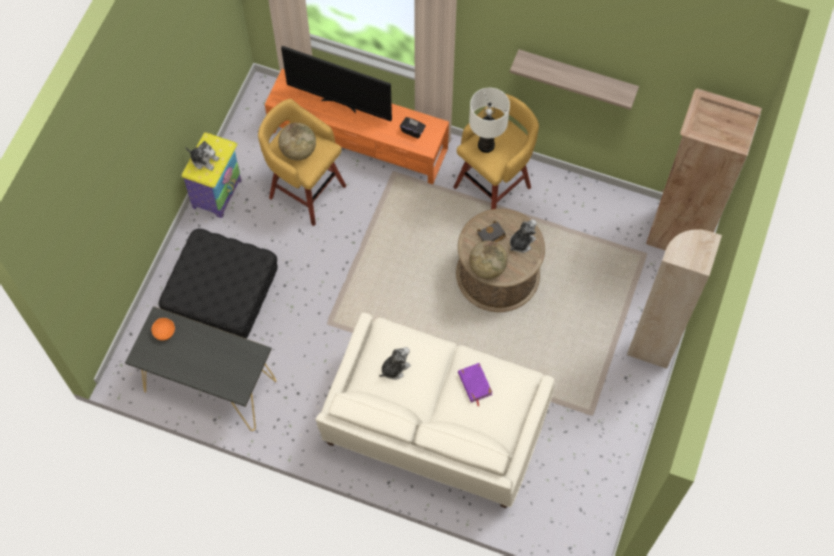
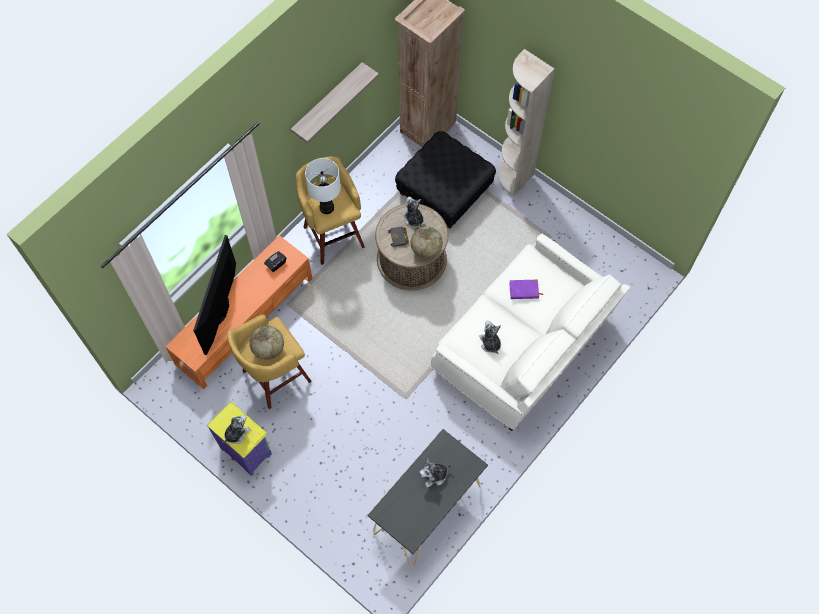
camera: 70 degrees left, 0 degrees up
(164, 332) = (396, 512): orange bowl -> none
(215, 356) = (434, 476): none -> plush toy
(223, 296) = (348, 474): black ottoman -> black ottoman (445, 190)
(340, 103) = (223, 311): television -> television turned 150 degrees clockwise

